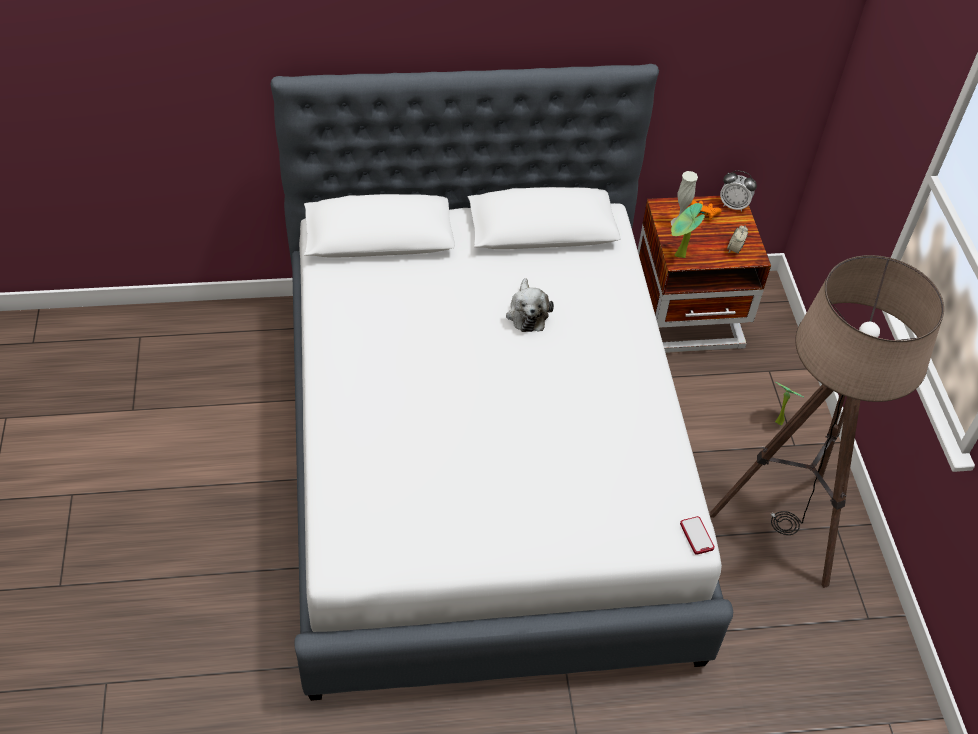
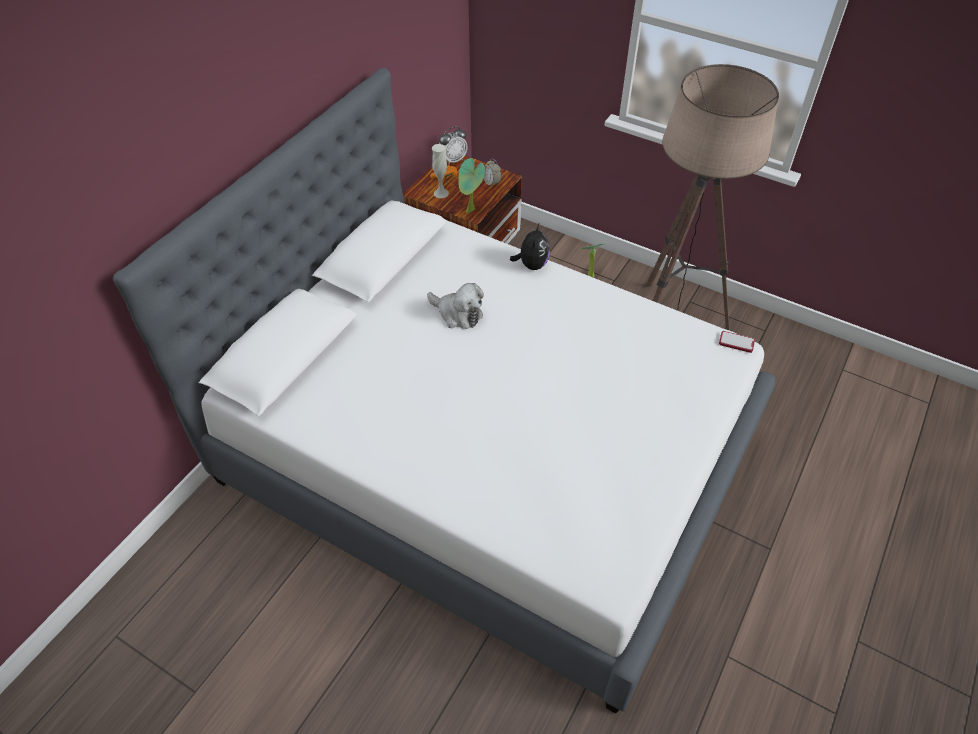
camera: 50 degrees left, 0 degrees up
(638, 331) = (532, 265): none -> plush toy

